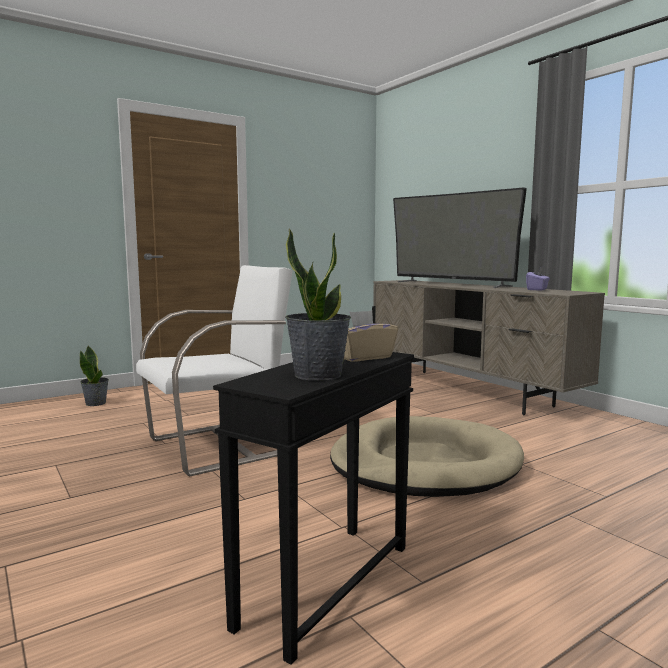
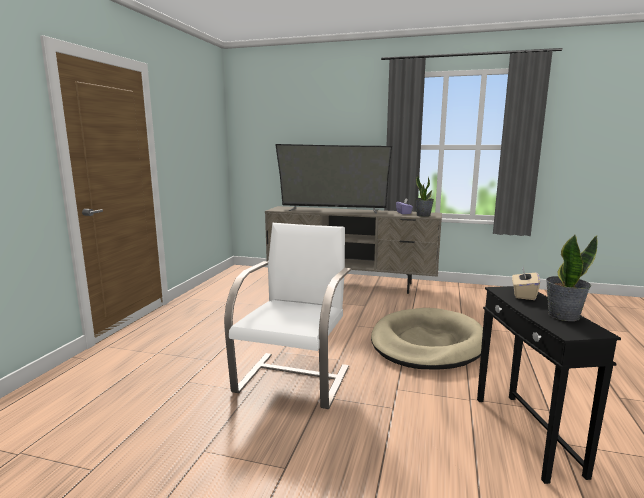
camera: 40 degrees left, 5 degrees up
(96, 403) = (90, 380): potted plant -> potted plant (423, 215)

